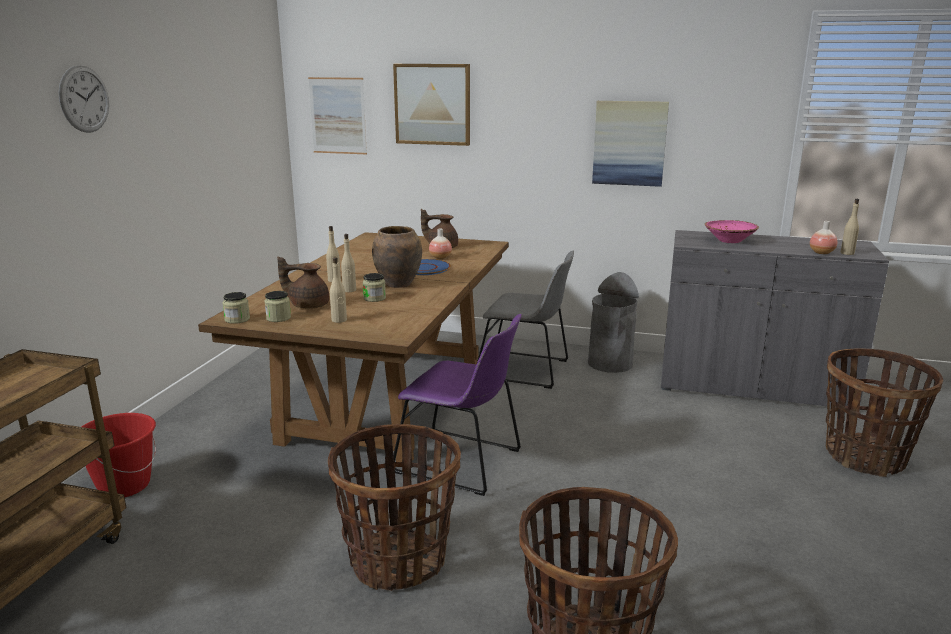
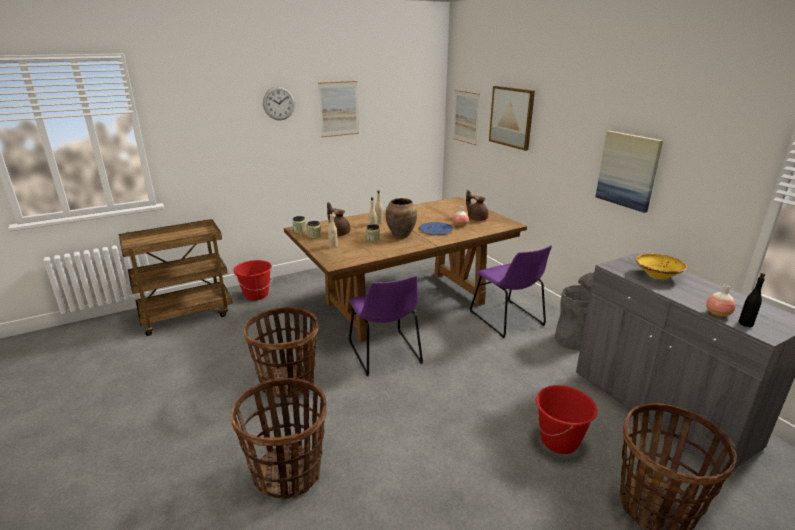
camera: 45 degrees right, 5 degrees up
(169, 110) = (339, 109): none -> picture
(526, 370) = (508, 320): grey chair -> purple chair
(729, 241) = (657, 275): pink bowl -> yellow bowl
(741, 450) = (559, 441): none -> red bucket
(847, 253) = (745, 323): beige bottle -> black bottle

